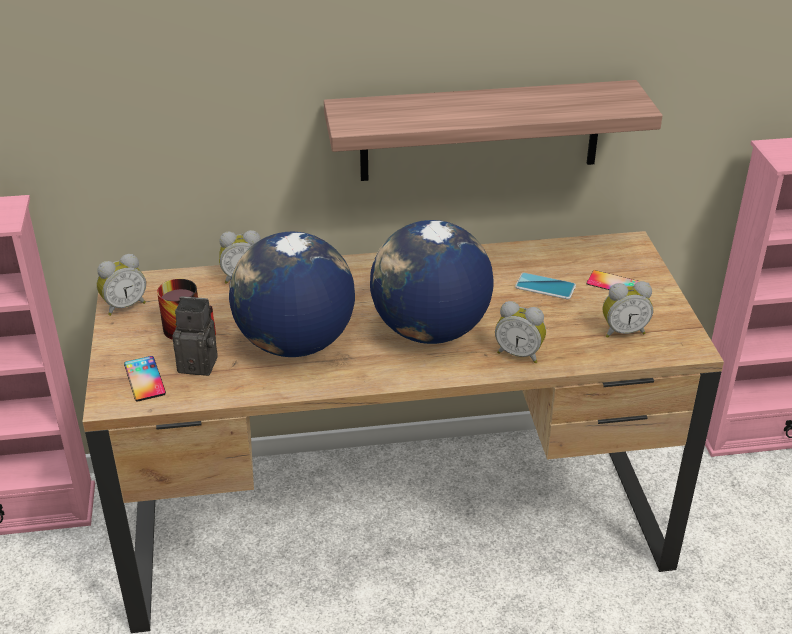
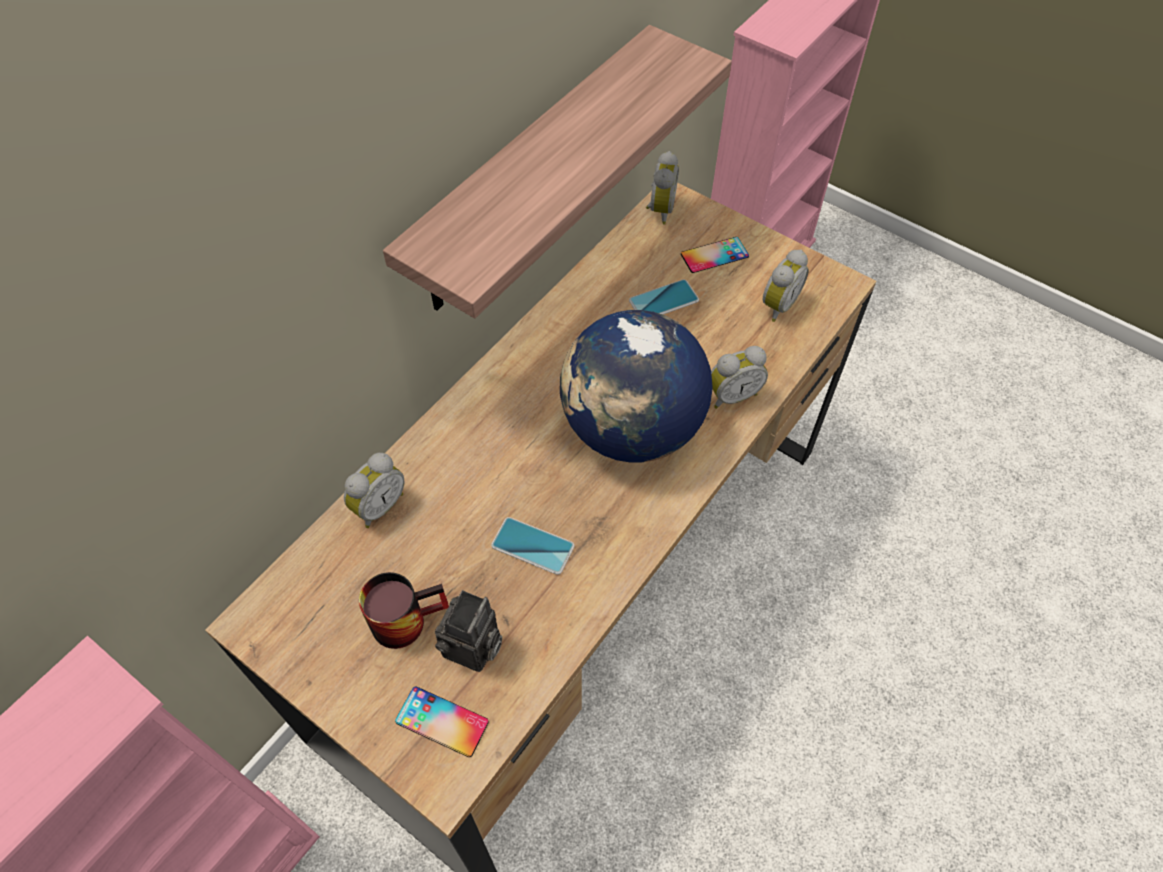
camera: 45 degrees left, 20 degrees up
(124, 306) = (293, 648): alarm clock -> alarm clock (659, 210)
(200, 363) = (473, 650): camera -> camera turned 150 degrees clockwise
(294, 343) = (532, 546): globe -> phone

